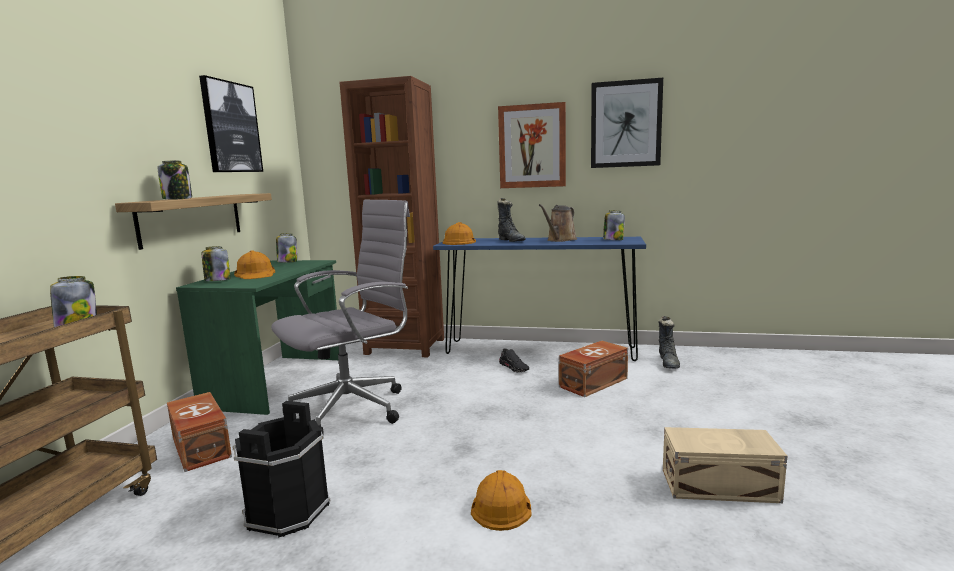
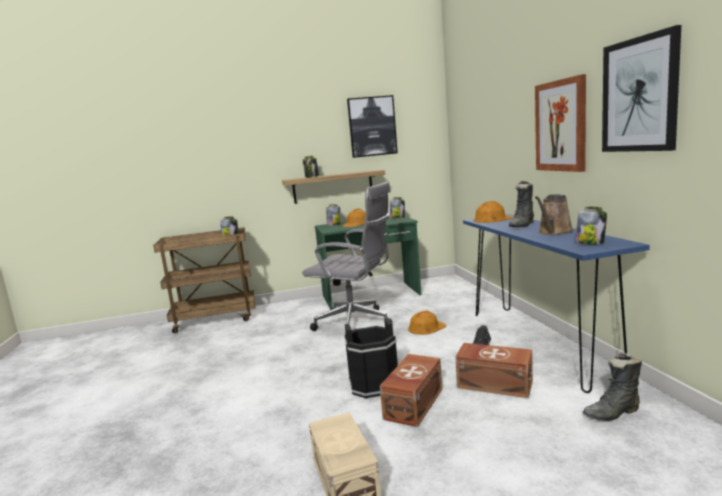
camera: 65 degrees right, 0 degrees up
(200, 448) = (287, 313): brown storage box -> brown storage box (412, 404)
(287, 510) = (246, 350): black bucket -> black bucket (374, 384)
(405, 346) = (469, 300): brown bookcase -> none
(501, 505) = (274, 398): orange hard hat -> orange hard hat (426, 327)
(560, 240) = (554, 232): brown watering can -> brown watering can turned 60 degrees counterclockwise

